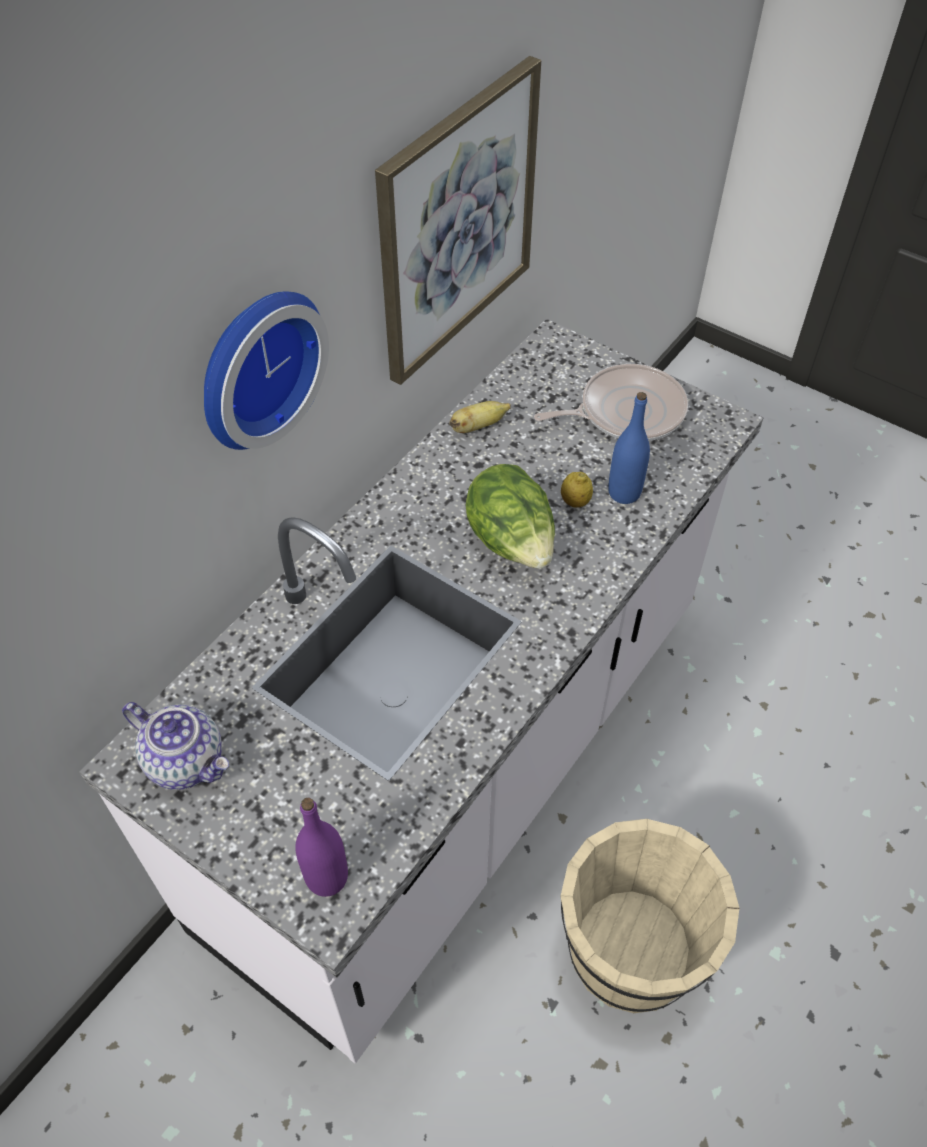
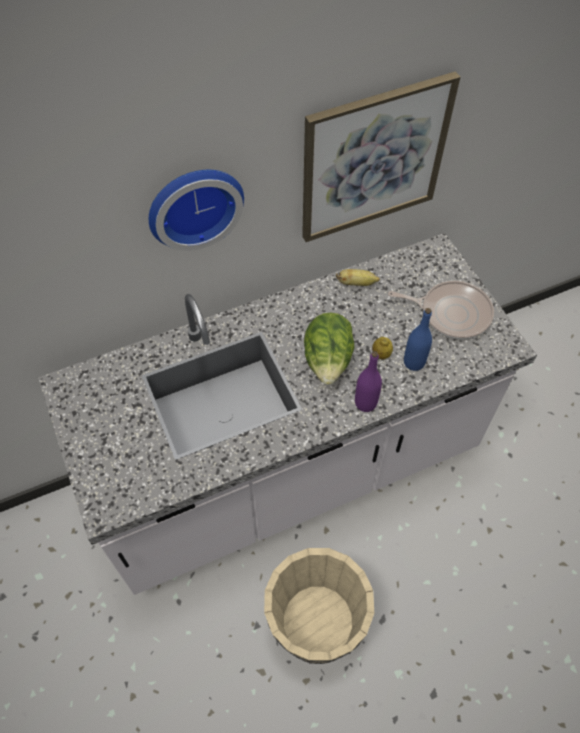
camera: 30 degrees right, 5 degrees up
(187, 760) = (88, 397): teapot -> none
(327, 877) = (113, 492): purple bottle -> purple bottle (365, 403)

